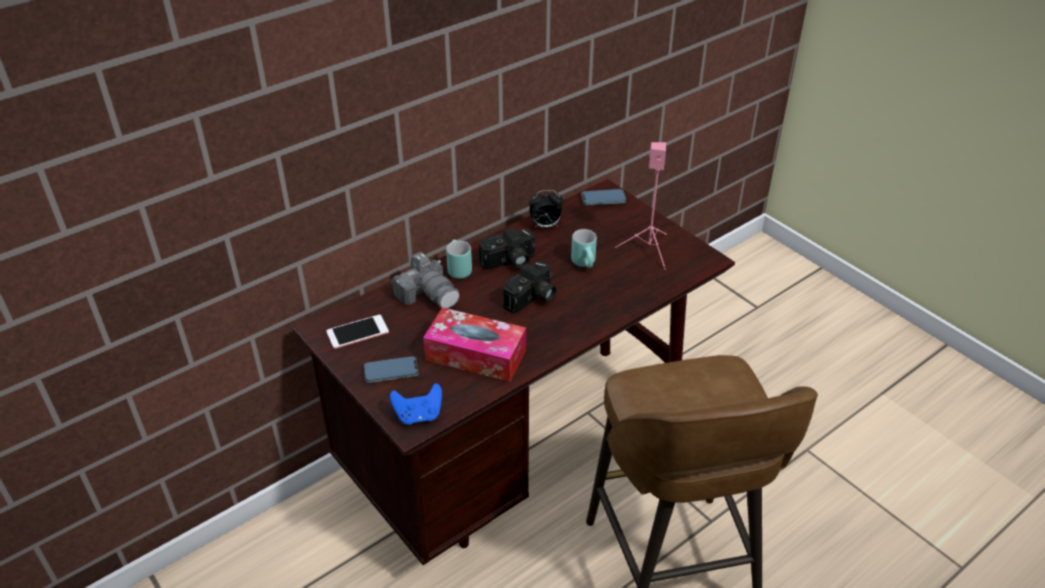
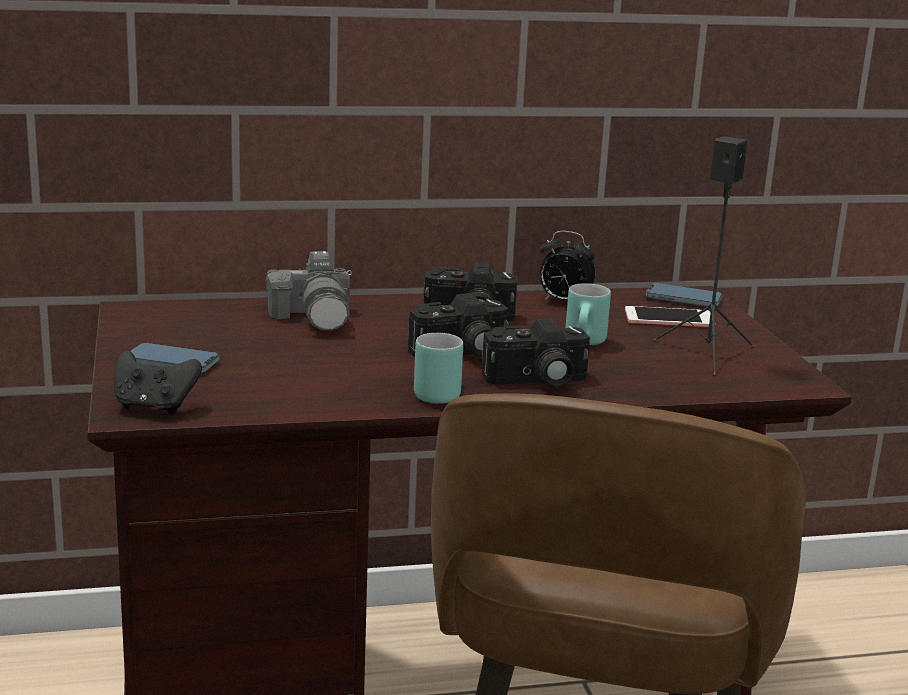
camera: 25 degrees right, 20 degrees down
(357, 332) = (175, 323): phone -> phone (669, 318)
(418, 415) = (154, 407): blue game controller -> black game controller
(456, 269) = (384, 307): turquoise mug -> turquoise mug (436, 392)
(476, 355) = (311, 378): tissue box -> none
(587, 310) = (536, 381): none -> camera
(649, 249) = (707, 353): pink speaker -> black speaker

